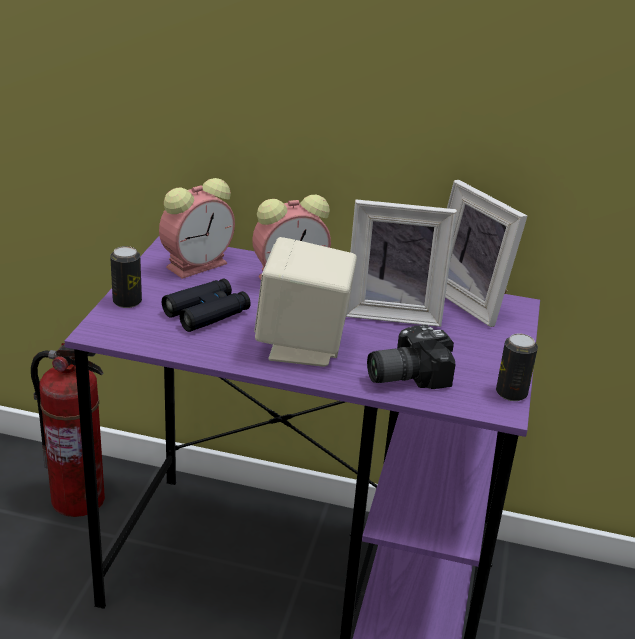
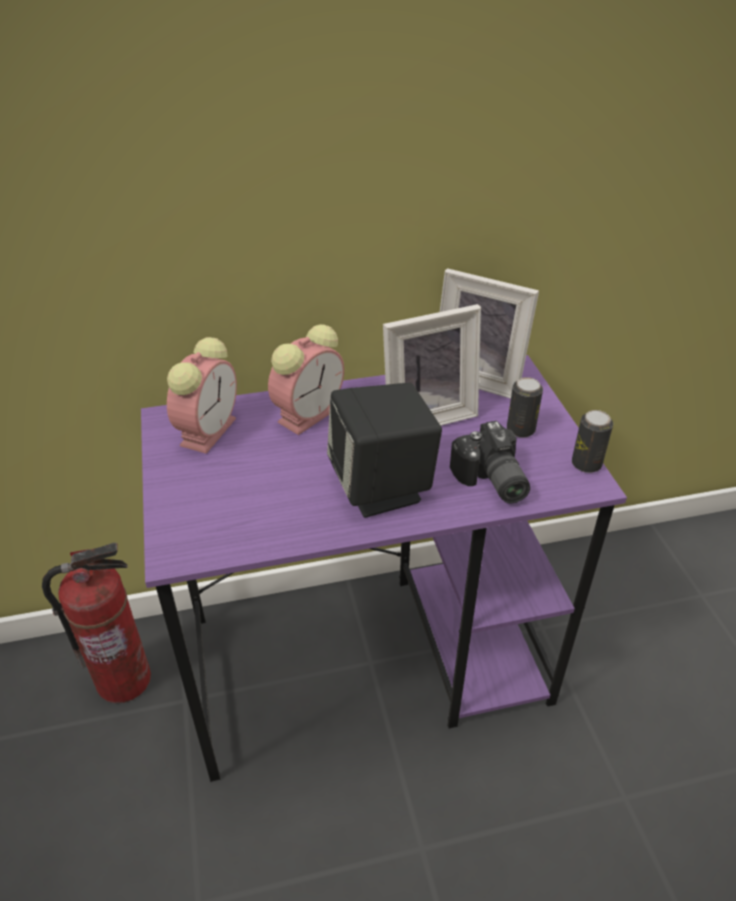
camera: 25 degrees left, 10 degrees up
(127, 302) = (173, 505): can -> can (520, 430)
(207, 313) = (263, 485): black binoculars -> none
(303, 346) = (382, 487): beige speaker -> black speaker
(404, 374) = (490, 481): camera -> camera turned 60 degrees counterclockwise

